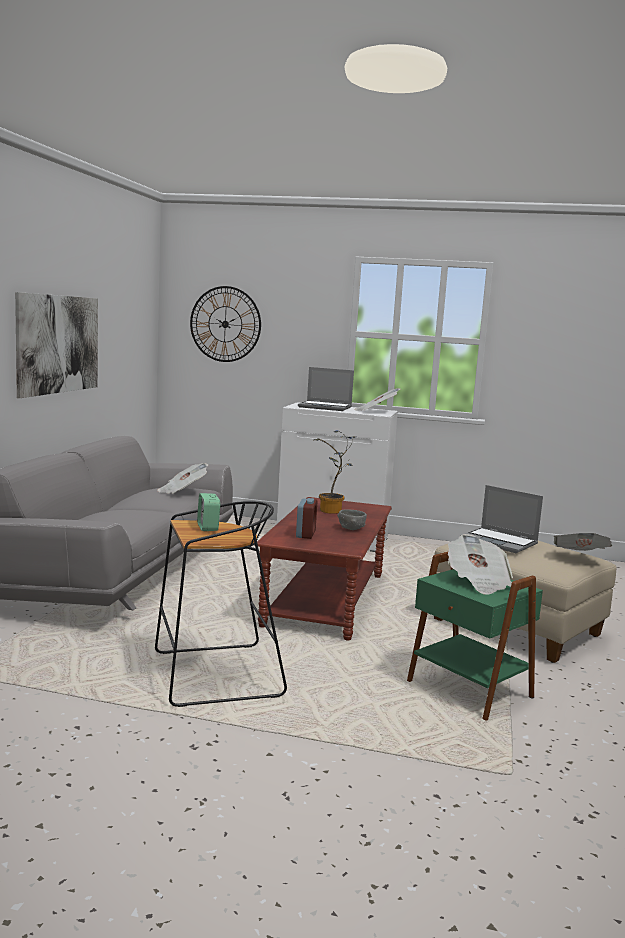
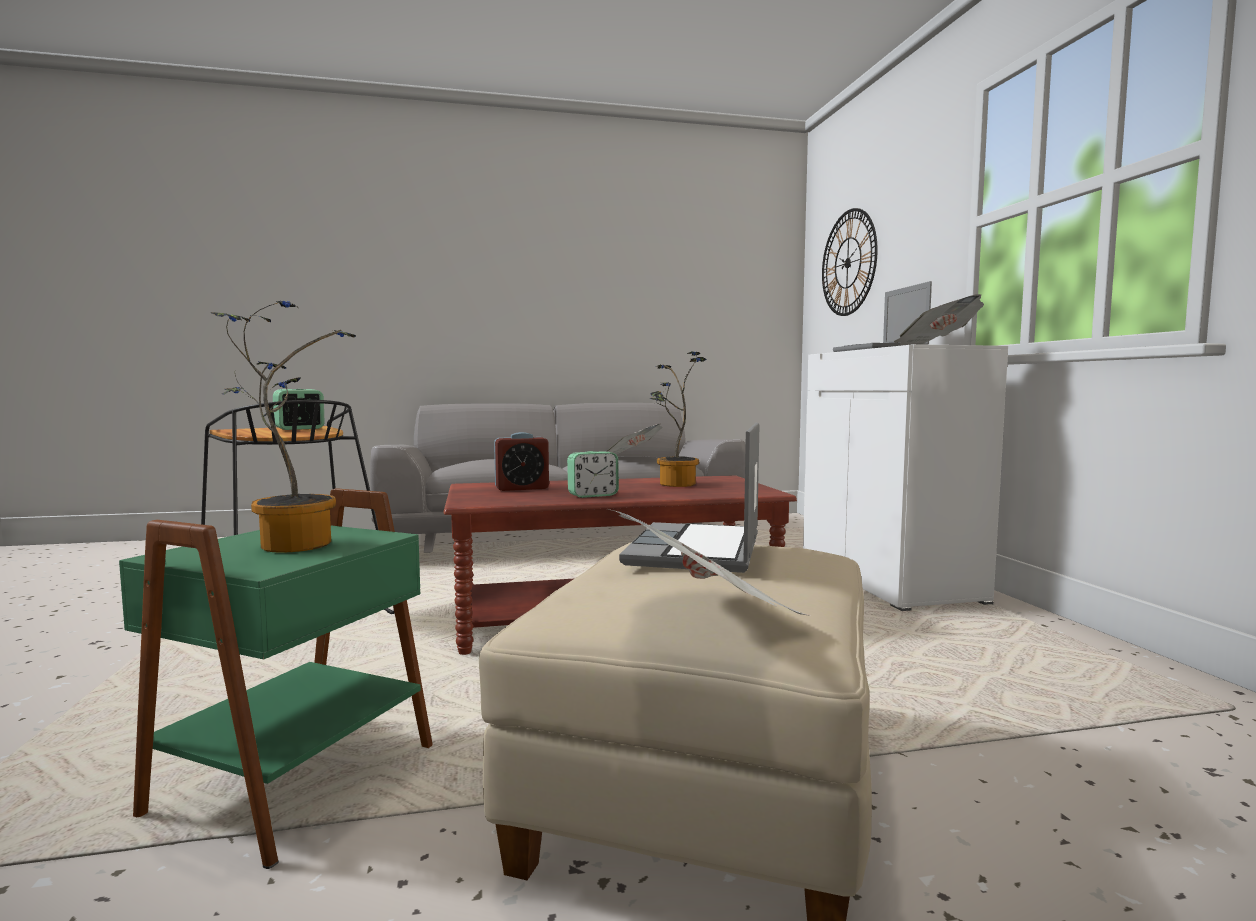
camera: 65 degrees right, 5 degrees down
(58, 344) = (575, 298): picture -> none
(351, 528) = (593, 495): grey bowl -> alarm clock
(478, 582) = (290, 544): newspaper -> potted plant

